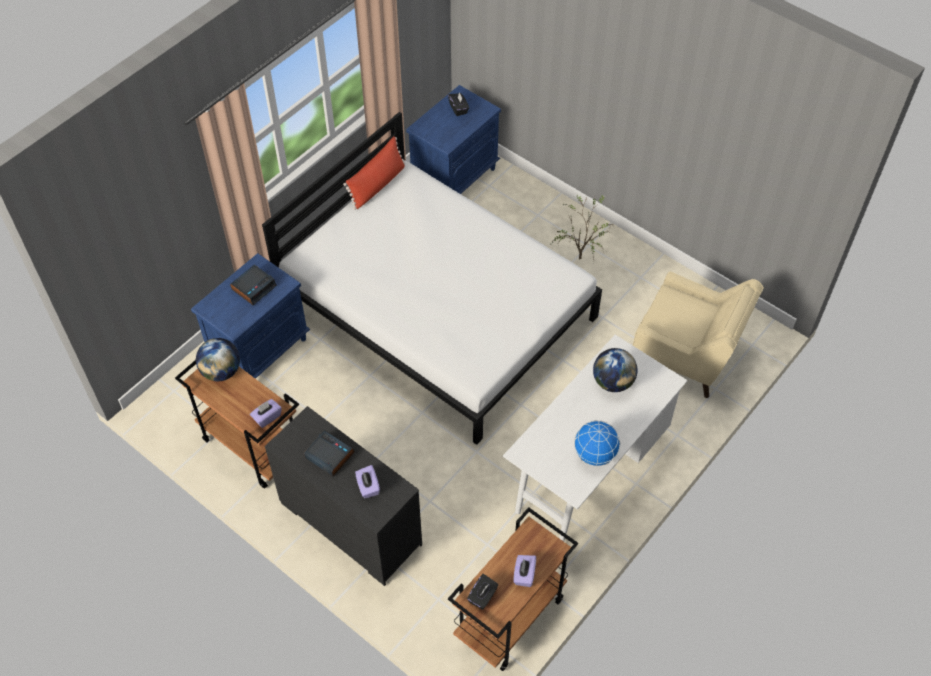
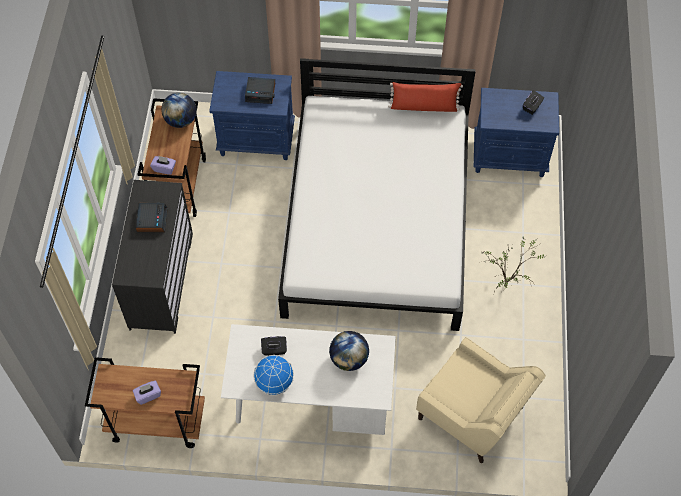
camera: 55 degrees right, 5 degrees up
(368, 487) = (143, 257): purple tissue box -> none
(482, 596) = (114, 379): black tissue box -> black tissue box (274, 350)
(686, 355) = (473, 415): beige armchair -> beige armchair turned 45 degrees counterclockwise

